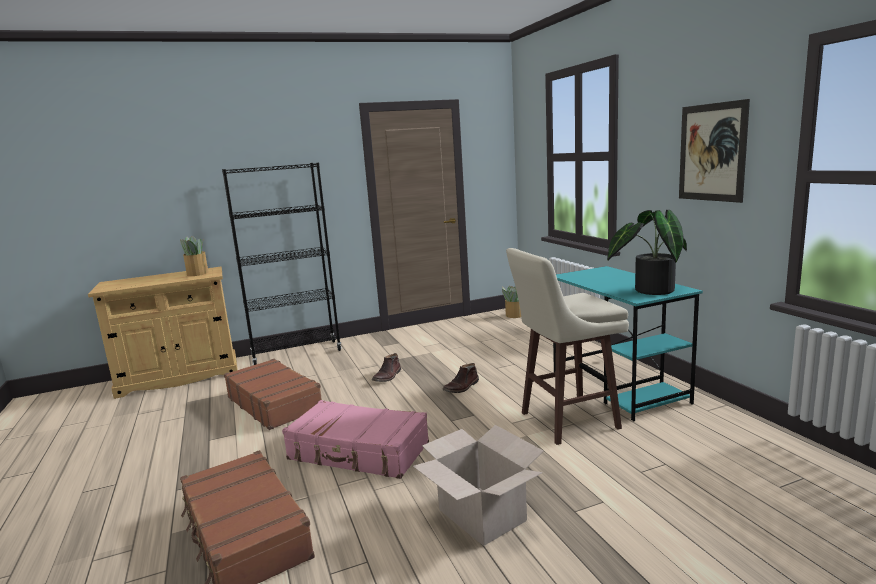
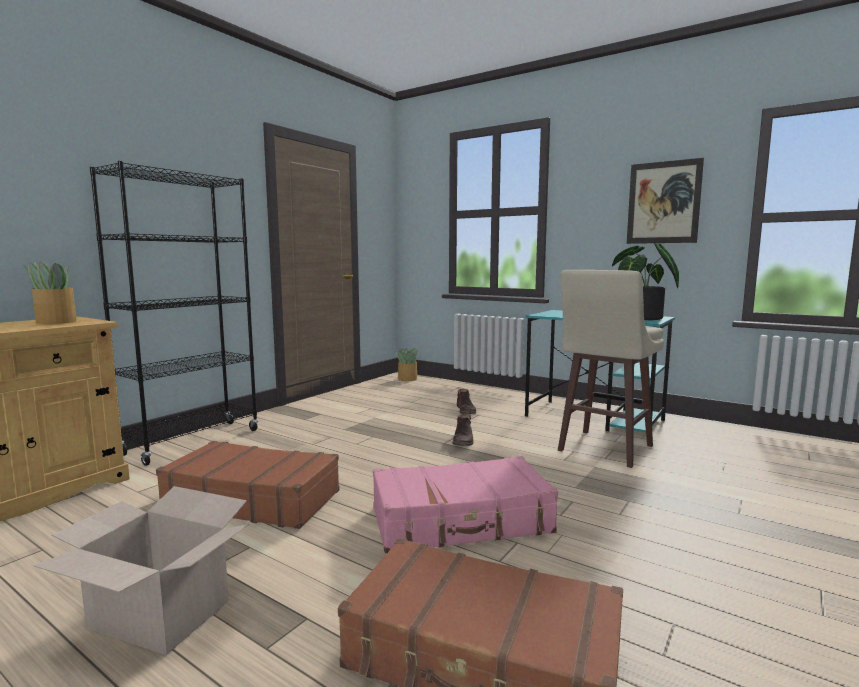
camera: 35 degrees left, 5 degrees down
(387, 376) = (364, 445): brown boot -> brown boot (466, 411)
(482, 515) = (684, 539): cardboard box -> cardboard box (161, 614)

